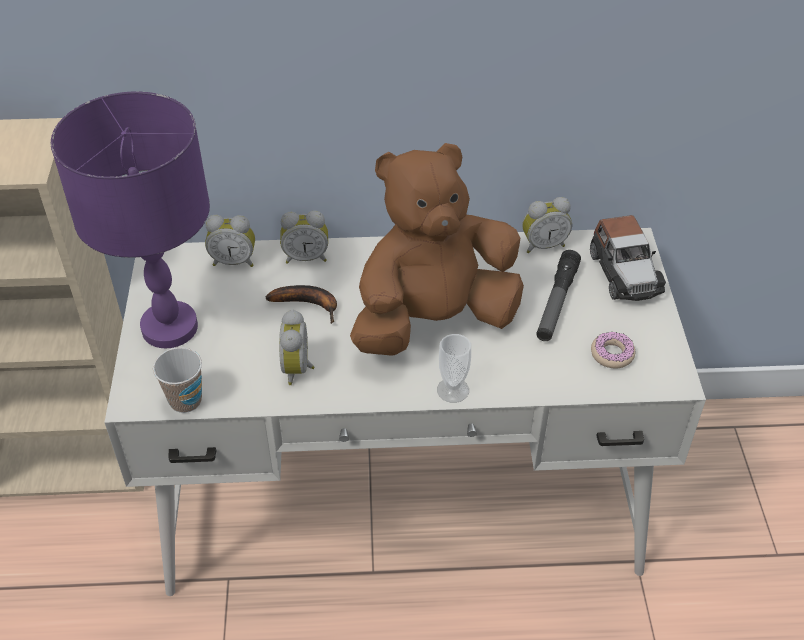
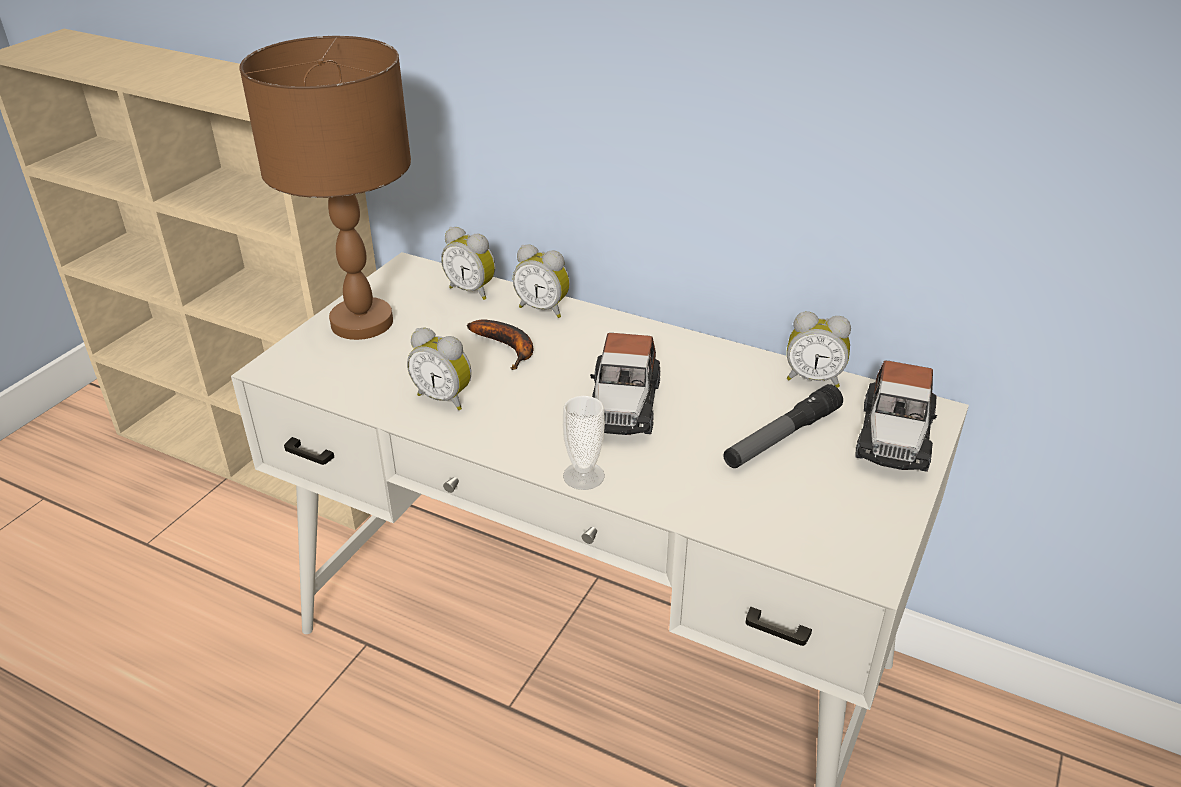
camera: 30 degrees right, 10 degrees down
(169, 327) = (362, 322): purple table lamp -> brown table lamp
(185, 400) = (315, 385): cup -> none
(299, 368) = (445, 397): alarm clock -> alarm clock turned 90 degrees counterclockwise
(433, 320) = (623, 405): brown plush toy -> toy car
(612, 354) = (807, 512): donut -> none

